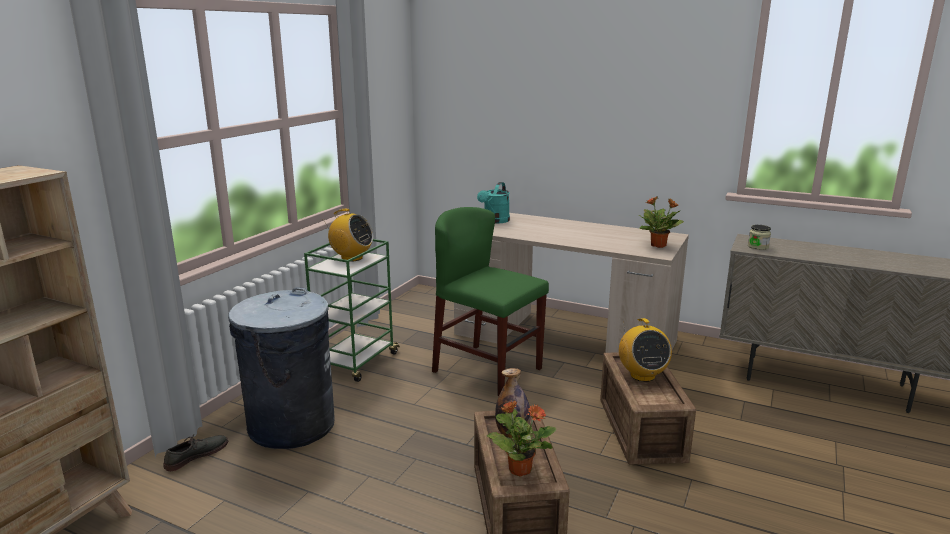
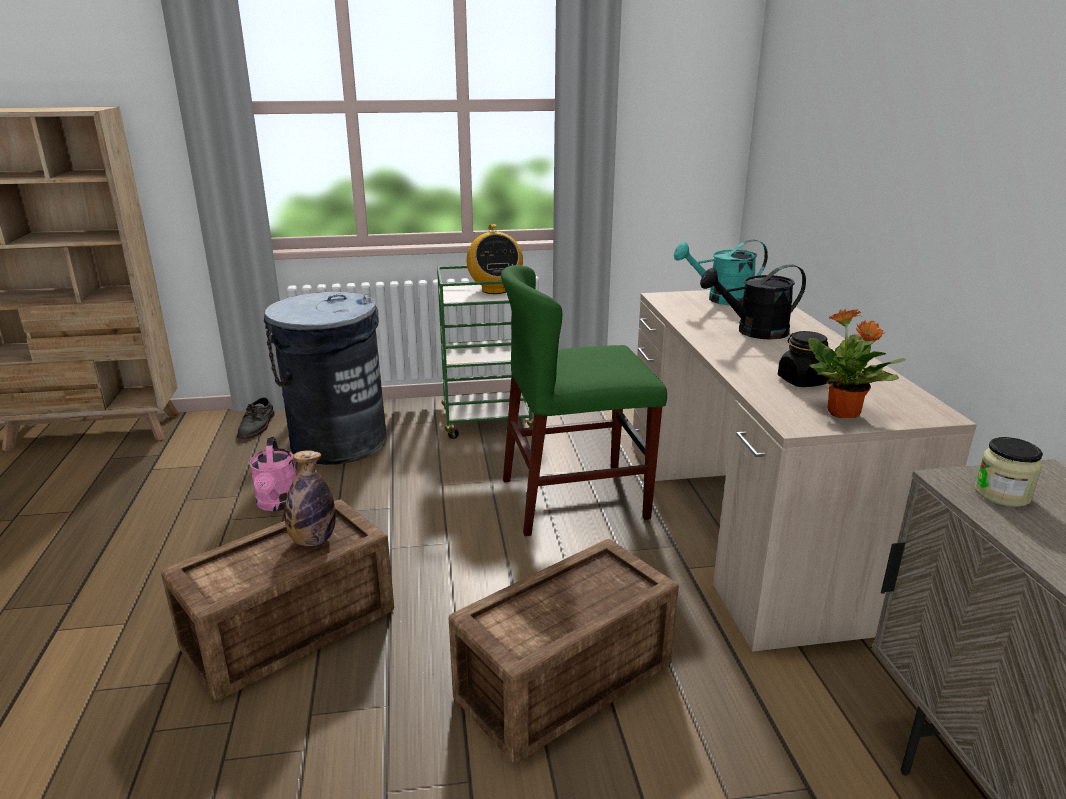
camera: 55 degrees right, 5 degrees up
(196, 455) = (257, 426): grey shoe -> grey shoe turned 90 degrees clockwise
(349, 474) = (278, 504): none -> pink watering can
(487, 370) = (574, 498): green chair -> green chair turned 105 degrees counterclockwise
(519, 469) = (233, 570): potted plant -> none
(549, 230) = (753, 332): none -> black watering can
(618, 240) = (802, 381): none -> black jar
(642, 375) = (580, 594): radio -> none

